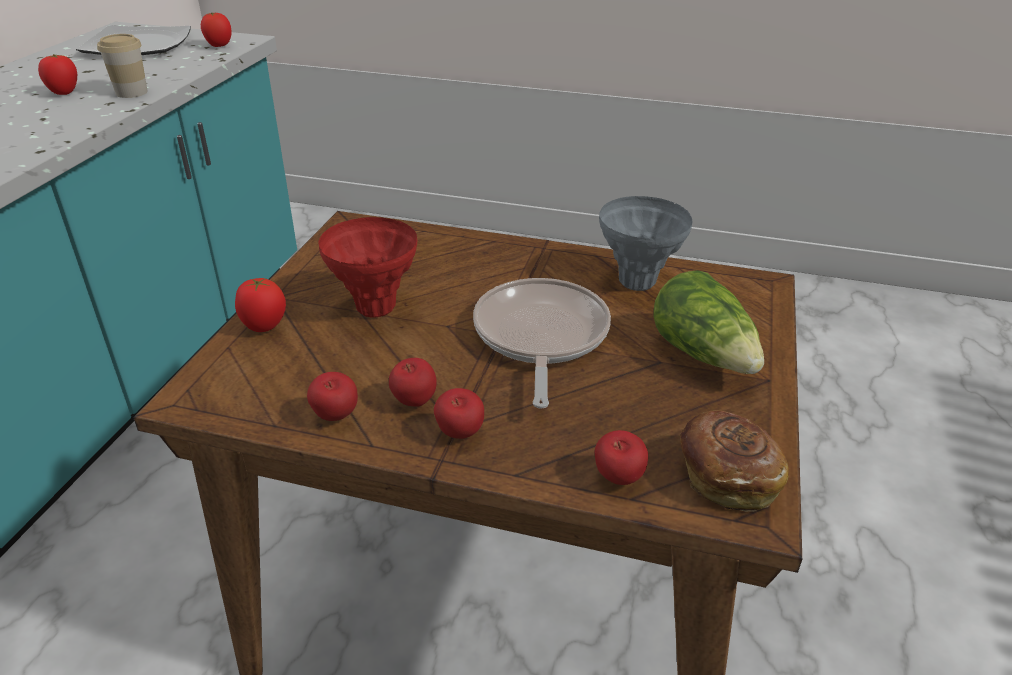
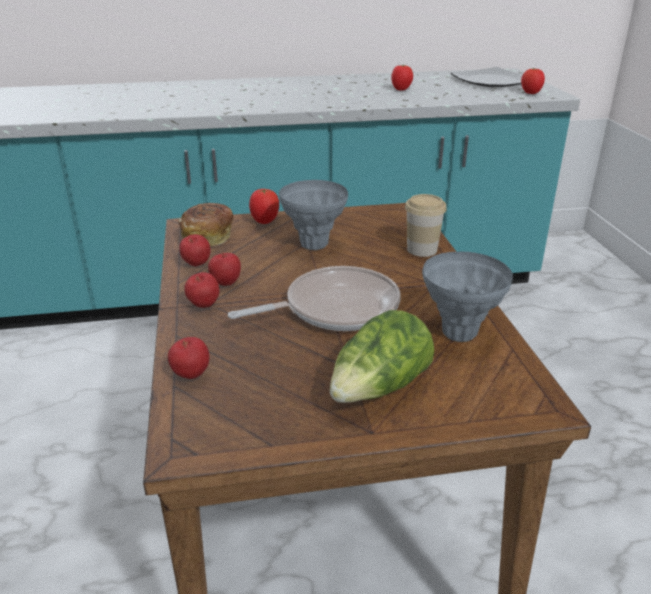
camera: 65 degrees right, 5 degrees down
(131, 92) = (426, 99): cup -> cup (422, 250)
(375, 308) = (313, 245): red vase -> grey vase
(726, 477) = (219, 426): bread -> bread (208, 237)

